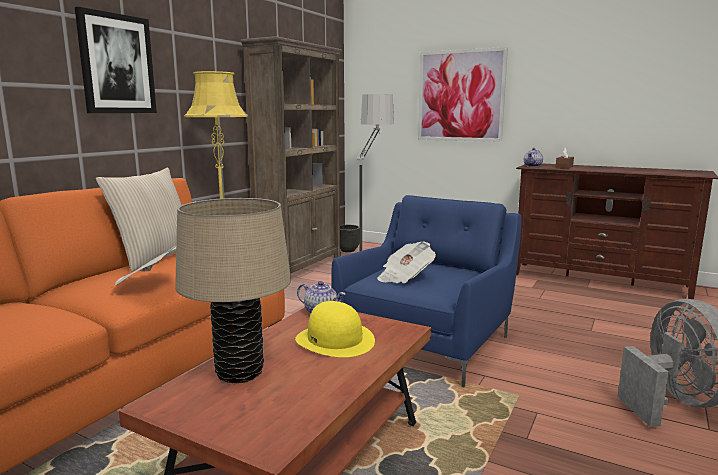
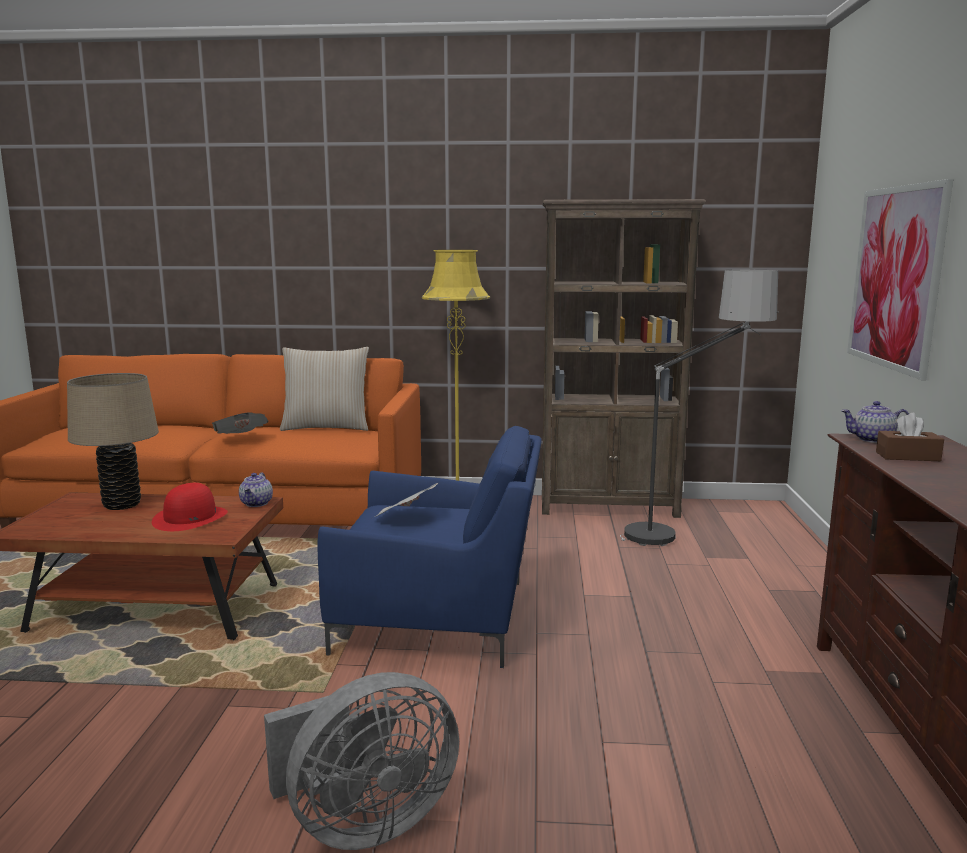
camera: 65 degrees right, 0 degrees up
(117, 64) = (374, 245): picture -> none
(335, 340) = (190, 518): yellow hat -> red hat
(348, 250) = (727, 513): black planter -> none

